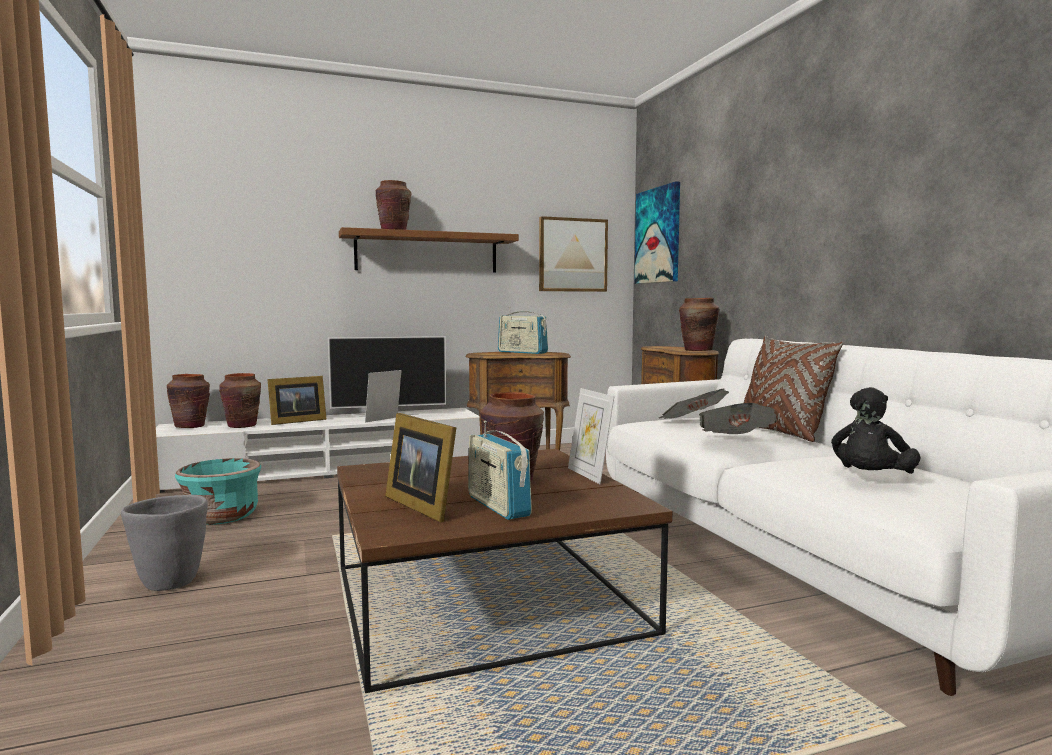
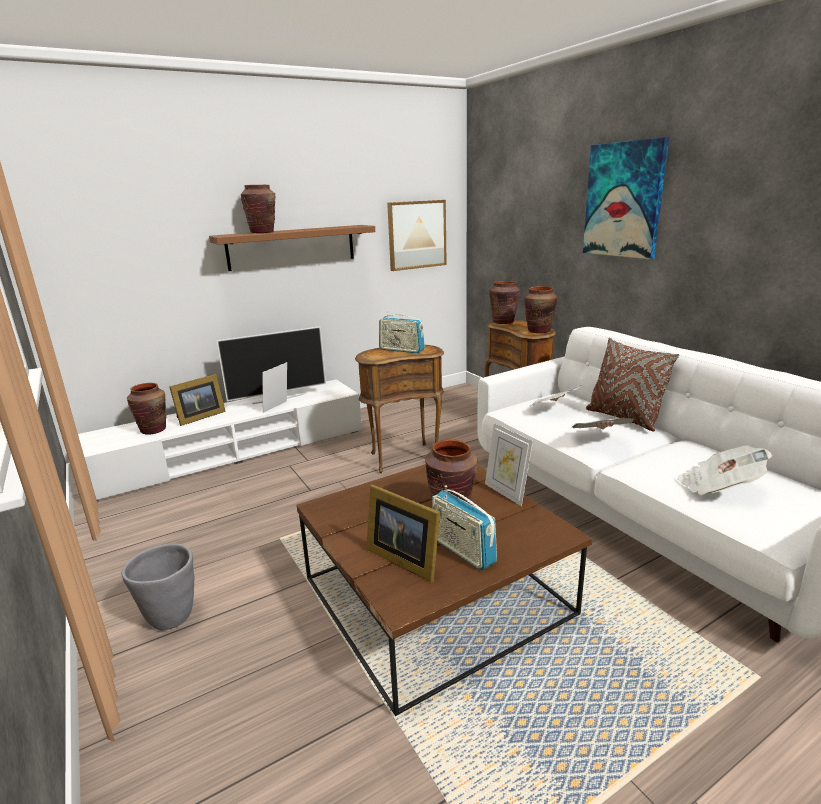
camera: 10 degrees left, 15 degrees up
(190, 426) = (104, 436): brown vase -> brown vase (503, 322)
(221, 517) = (170, 527): turquoise planter -> none
(658, 235) = (492, 216): picture -> picture (623, 200)
(870, 479) = (718, 487): black plush toy -> newspaper

